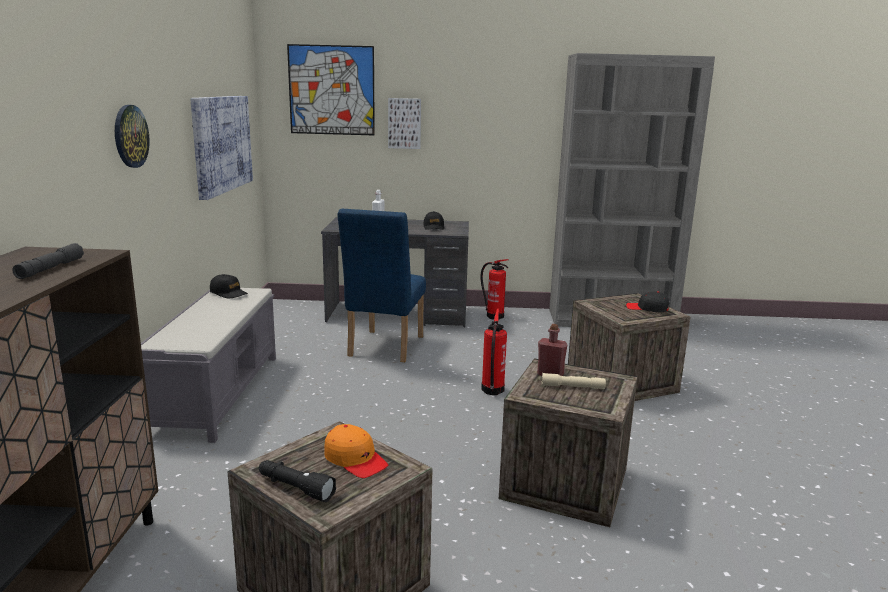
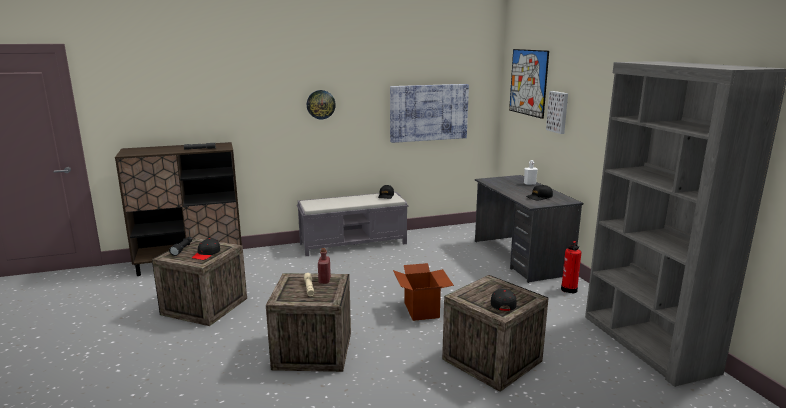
camera: 70 degrees right, 0 degrees up
(355, 460) = (206, 254): orange cap -> black cap
(383, 348) = (453, 265): blue chair -> none
(492, 391) = (422, 310): fire extinguisher -> cardboard box

